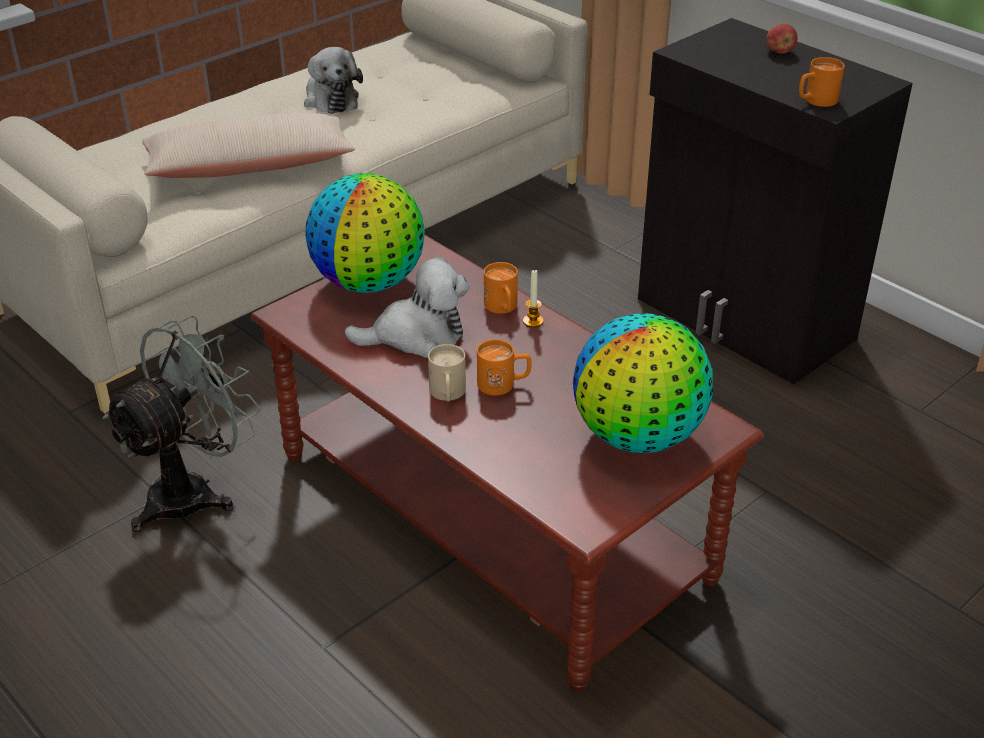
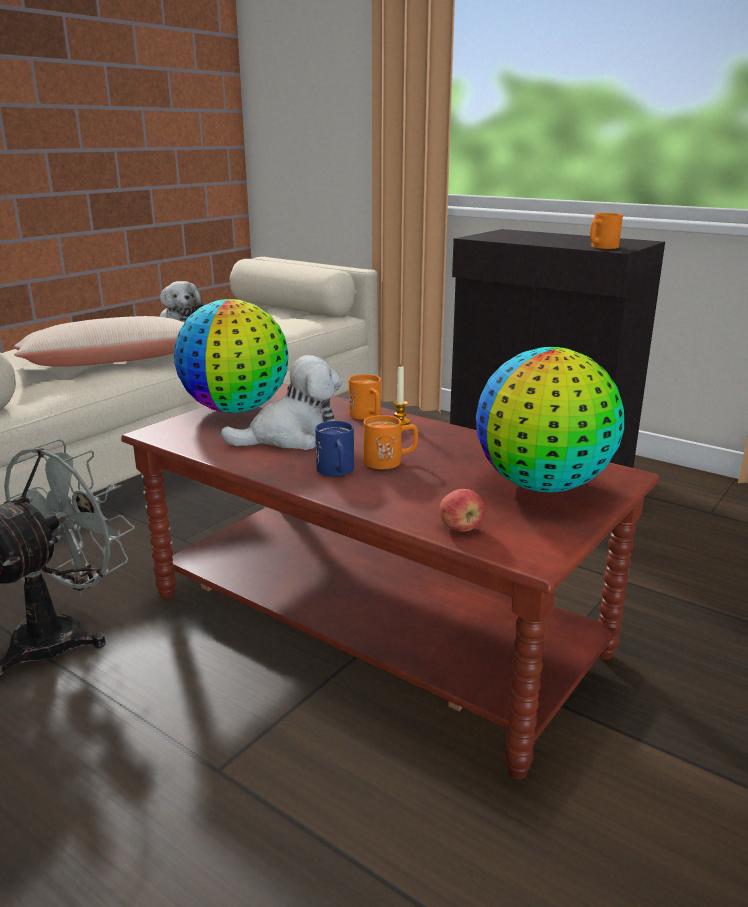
camera: 10 degrees left, 15 degrees down
(447, 395) = (337, 472): beige mug -> blue mug
(779, 51) = (551, 235): apple -> apple (461, 528)

